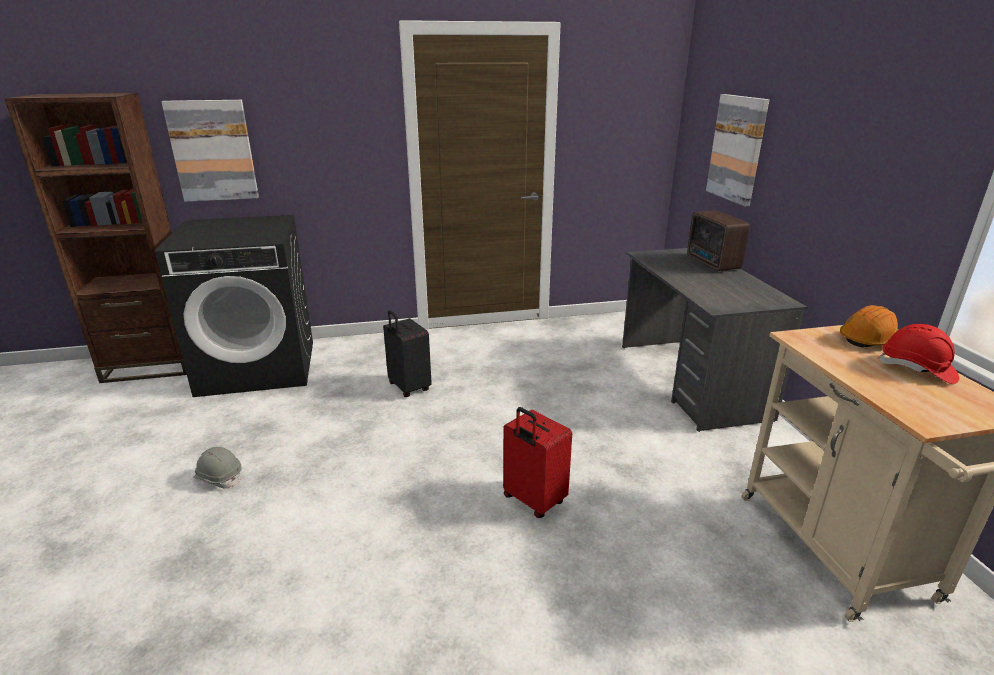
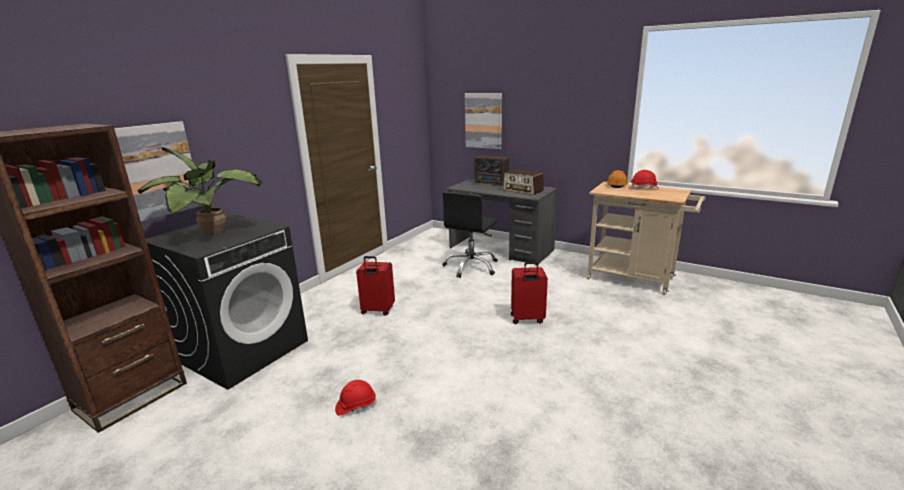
camera: 45 degrees left, 5 degrees down
(219, 477) = (356, 406): grey hard hat -> red hard hat
(228, 231) = (216, 233): none -> potted plant
(408, 388) = (377, 311): black suitcase -> red suitcase
(602, 386) = (471, 267): none -> black office chair
(728, 292) = (523, 191): none -> radio

